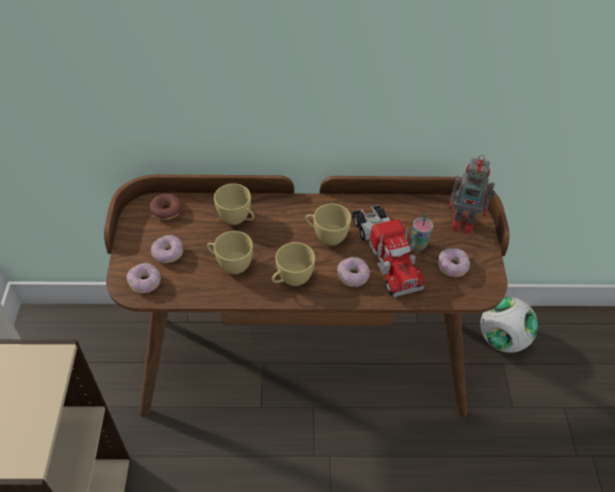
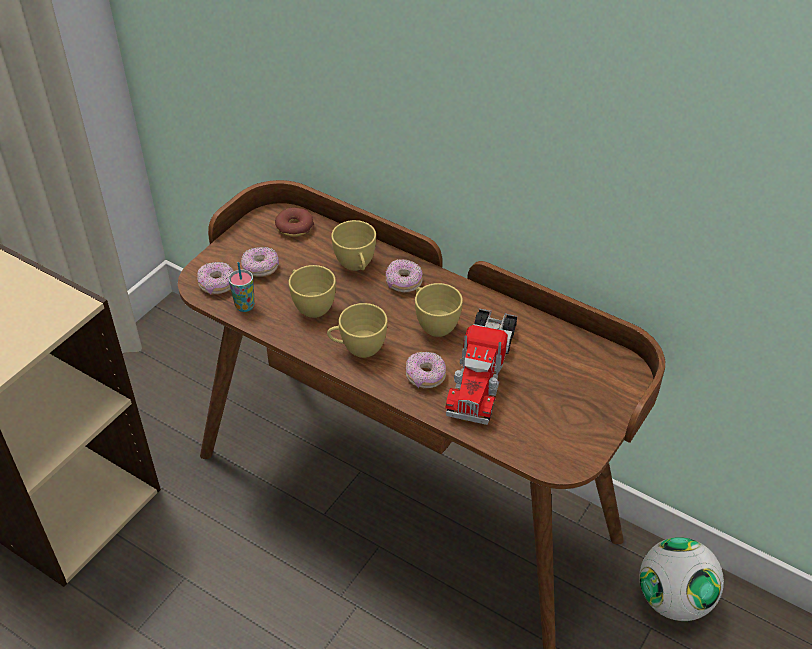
camera: 35 degrees right, 5 degrees down
(418, 245) = (529, 380): cup -> cup (245, 306)
(452, 267) = (548, 421): donut -> donut (403, 282)
(464, 223) = (609, 383): toy robot -> none

